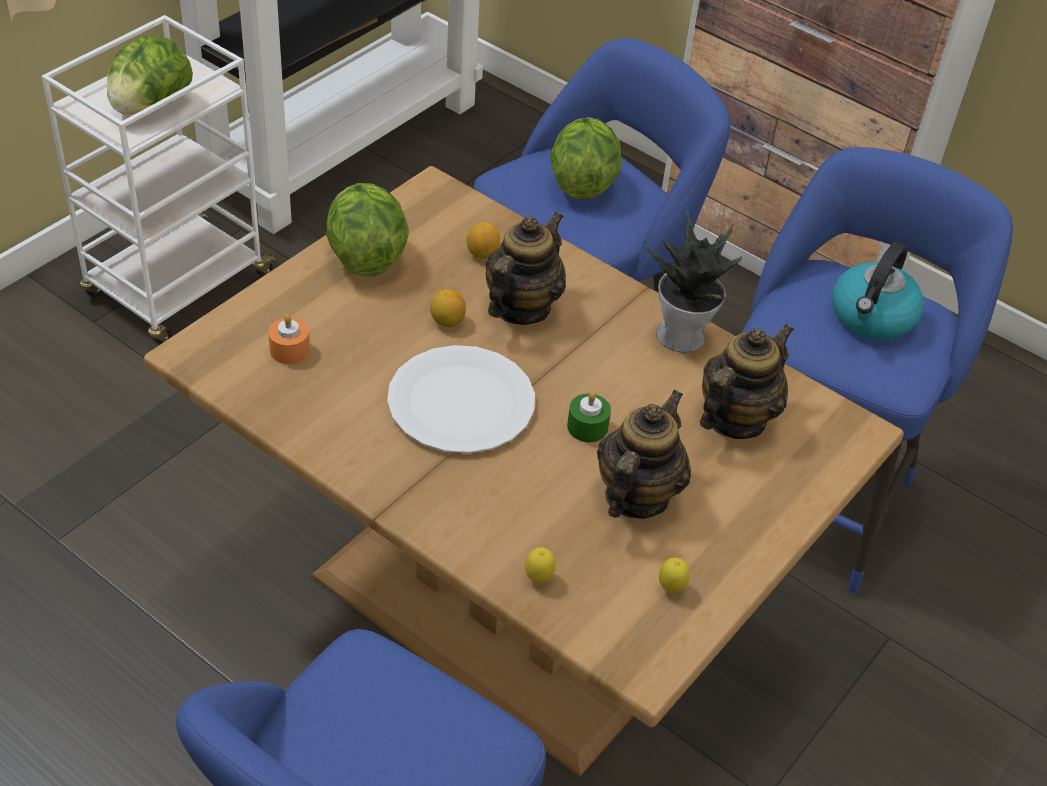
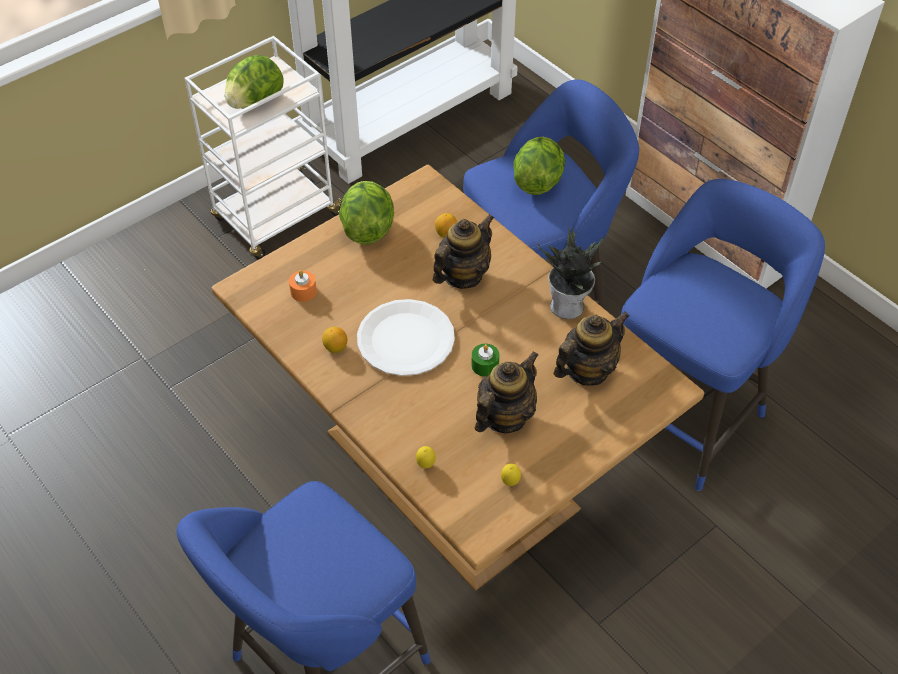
camera: 15 degrees right, 5 degrees up
(447, 321) = (410, 281): lemon -> lemon (335, 348)
(872, 317) = (719, 302): kettle -> none

